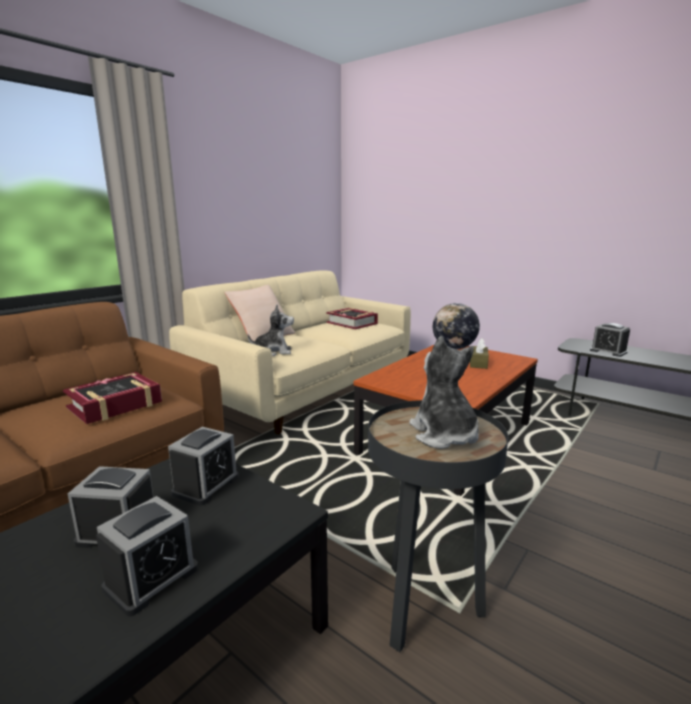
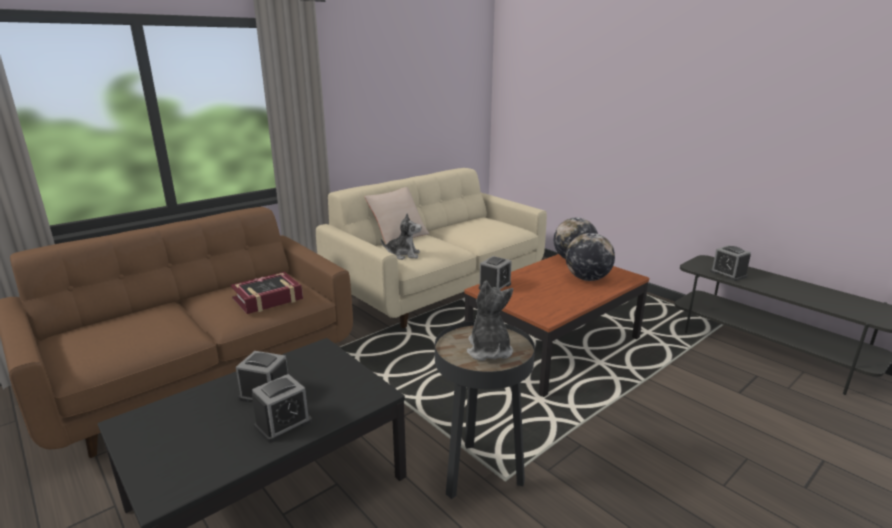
camera: 10 degrees right, 5 degrees up
(206, 485) = (325, 369): alarm clock -> alarm clock (495, 286)
(352, 323) = (486, 225): book -> none
(478, 363) = (587, 279): brown tissue box -> globe

